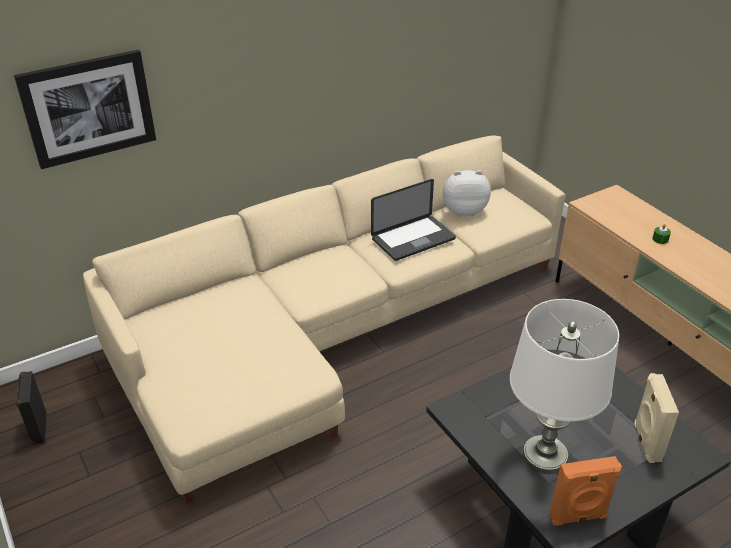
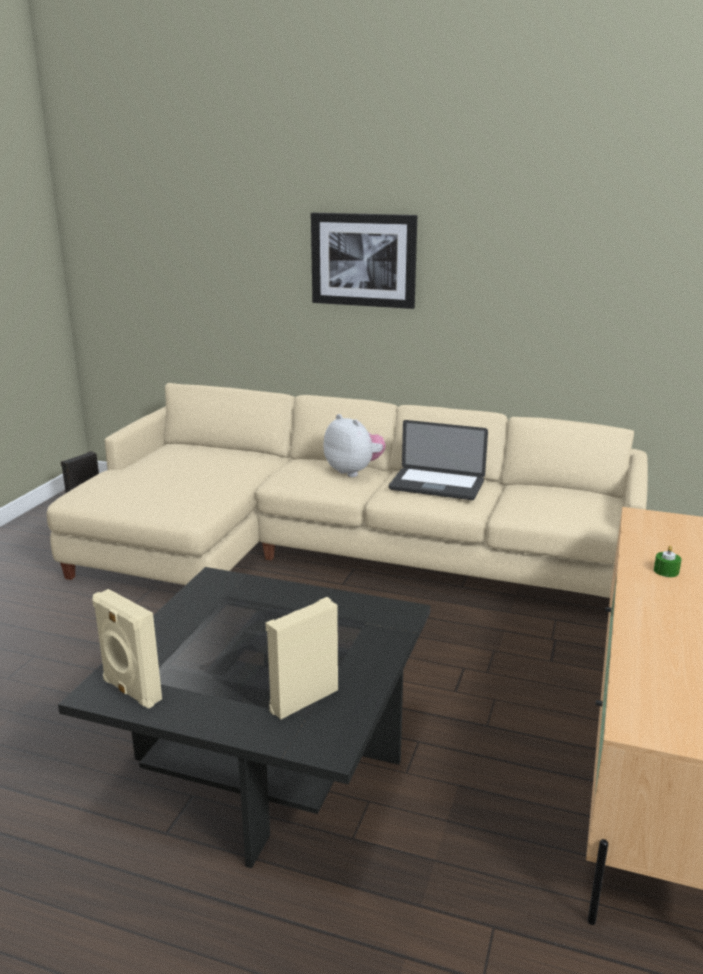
camera: 50 degrees right, 15 degrees down
(88, 108) = (201, 255): picture -> picture (363, 260)
(463, 210) = (531, 491): plush toy -> plush toy (354, 471)
(544, 456) = (204, 644): white table lamp -> none
(578, 517) = (130, 691): orange speaker -> beige speaker

